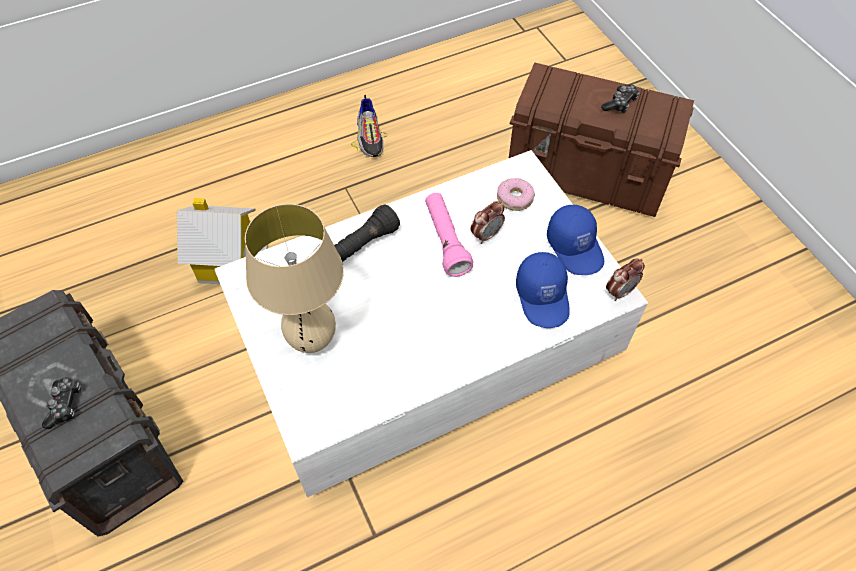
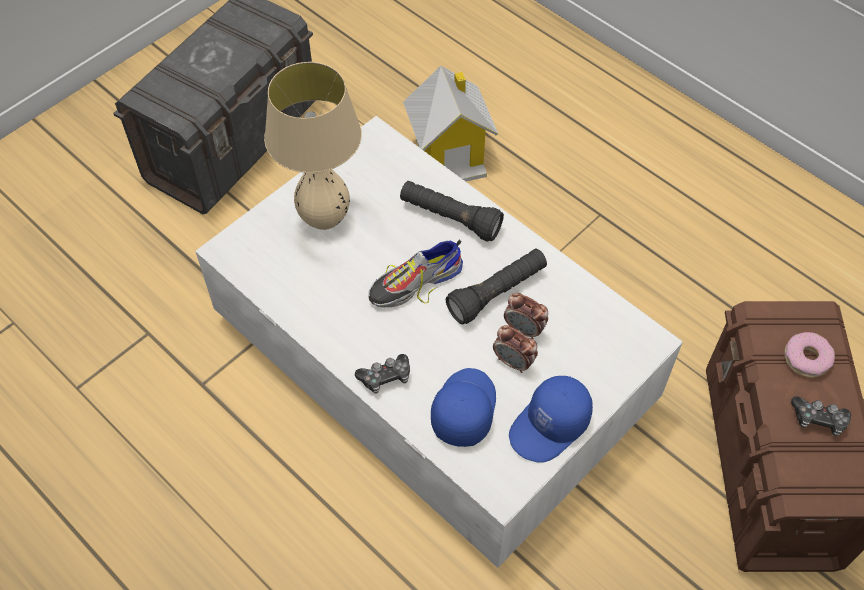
camera: 70 degrees right, 0 degrees up
(65, 405) = (195, 73): game controller -> game controller (385, 377)
(370, 136) = (690, 211): shoe -> shoe (415, 283)
(445, 241) = (497, 293): pink flashlight -> black flashlight
(514, 198) = (593, 343): donut -> donut (806, 358)
(543, 297) = (463, 409): blue cap -> blue cap turned 135 degrees clockwise
(620, 291) = (505, 489): alarm clock -> alarm clock (513, 362)

